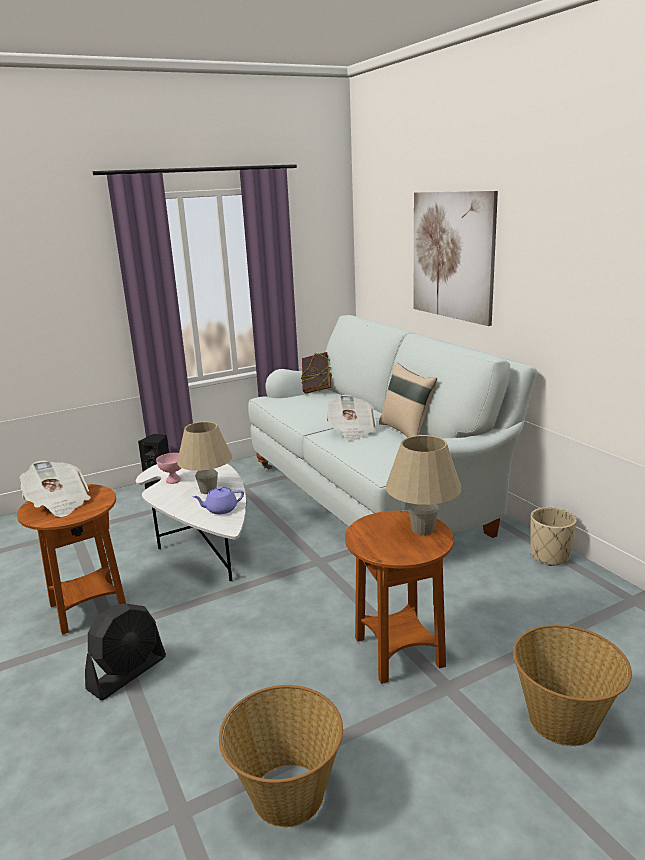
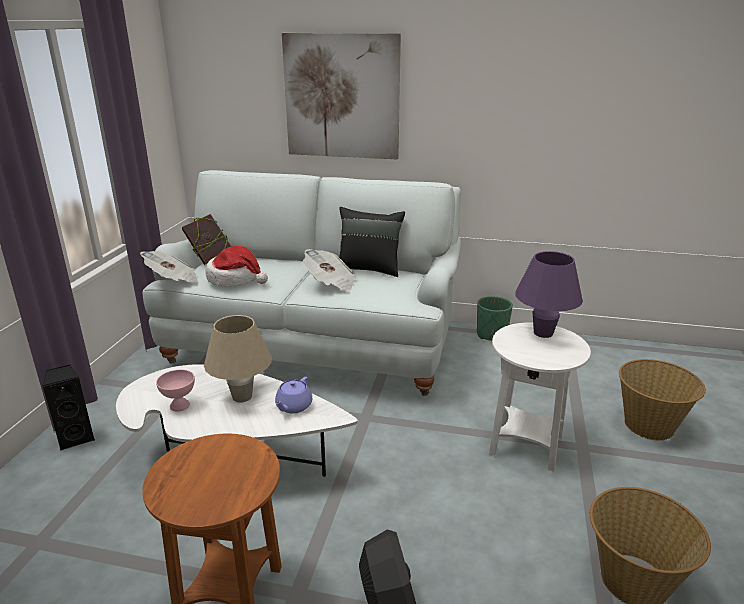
camera: 50 degrees left, 5 degrees up
(58, 503) = (201, 481): newspaper -> newspaper (173, 280)
(301, 408) = (235, 278): none -> hat
(399, 653) = (526, 445): brown side table -> white side table
(406, 431) = (369, 269): beige pillow -> black pillow
(422, 529) = (543, 333): beige table lamp -> purple table lamp
(550, 556) = (491, 335): beige planter -> green planter

